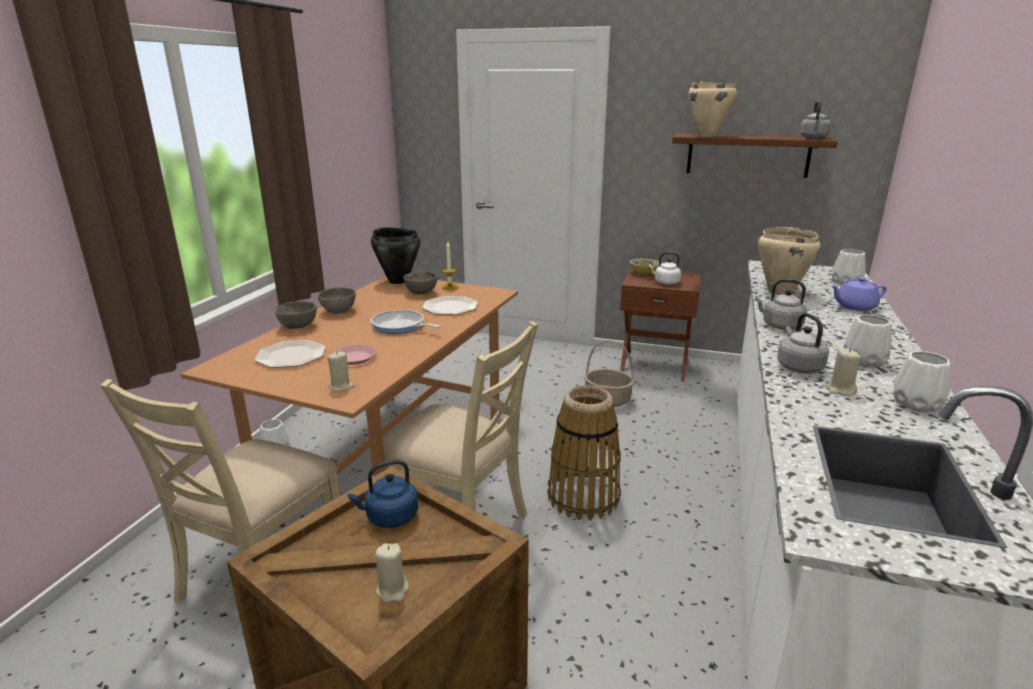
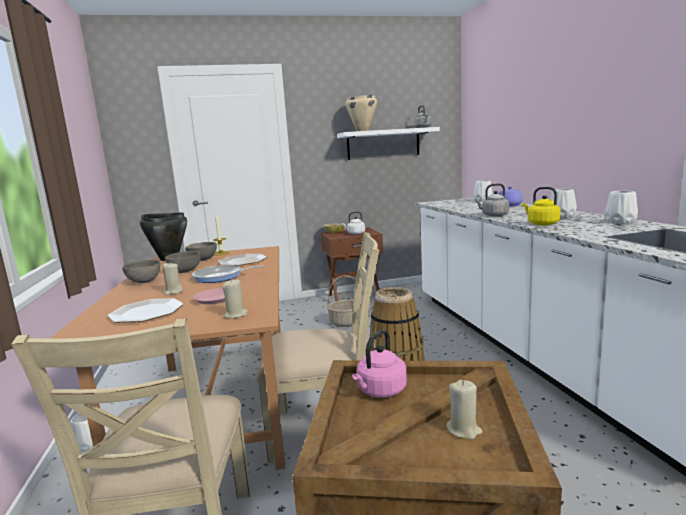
camera: 30 degrees left, 10 degrees down
(298, 326) = (118, 297): grey bowl -> grey bowl (184, 271)
(389, 517) = (380, 391): blue kettle -> pink kettle
(748, 155) = (383, 144): brown shelf -> white shelf
(779, 292) = (462, 208): beige cooking pot -> none
(798, 367) = (541, 224): grey kettle -> yellow kettle
(840, 390) = (580, 225): beige candle -> beige candle (173, 292)

